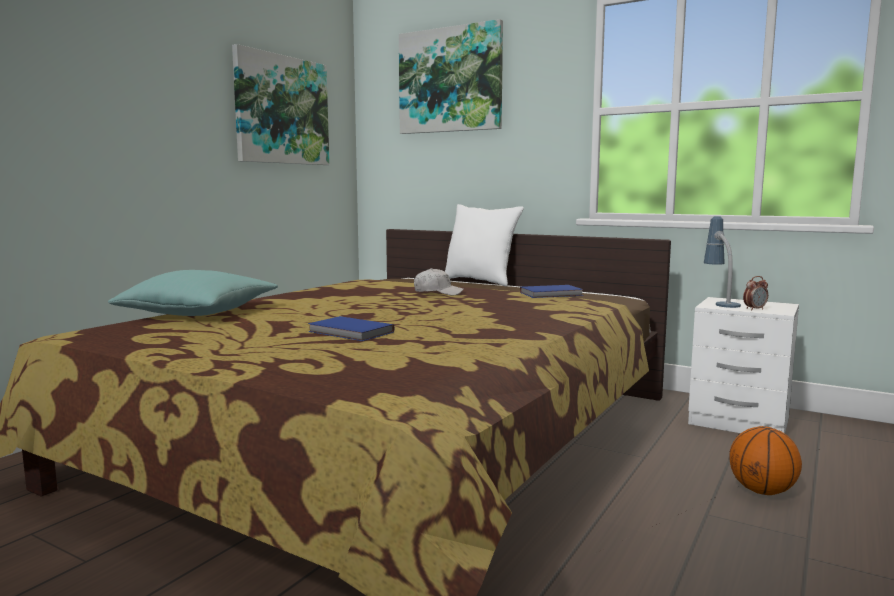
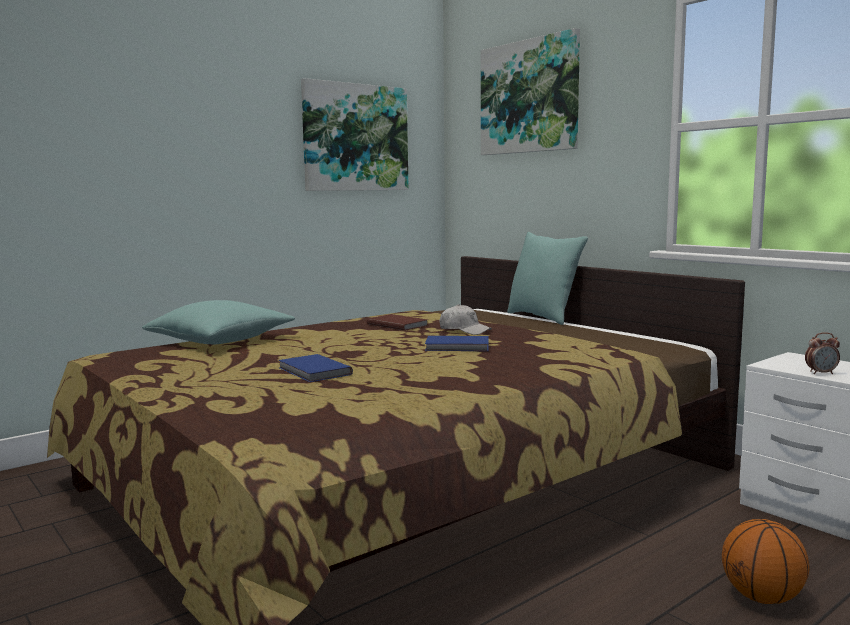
camera: 20 degrees right, 0 degrees up
(366, 291) = (397, 324): none -> brown book
(480, 281) = (543, 317): white pillow -> turquoise pillow
(552, 294) = (583, 339): blue book -> blue book (458, 347)
(719, 302) = (788, 361): table lamp -> none

